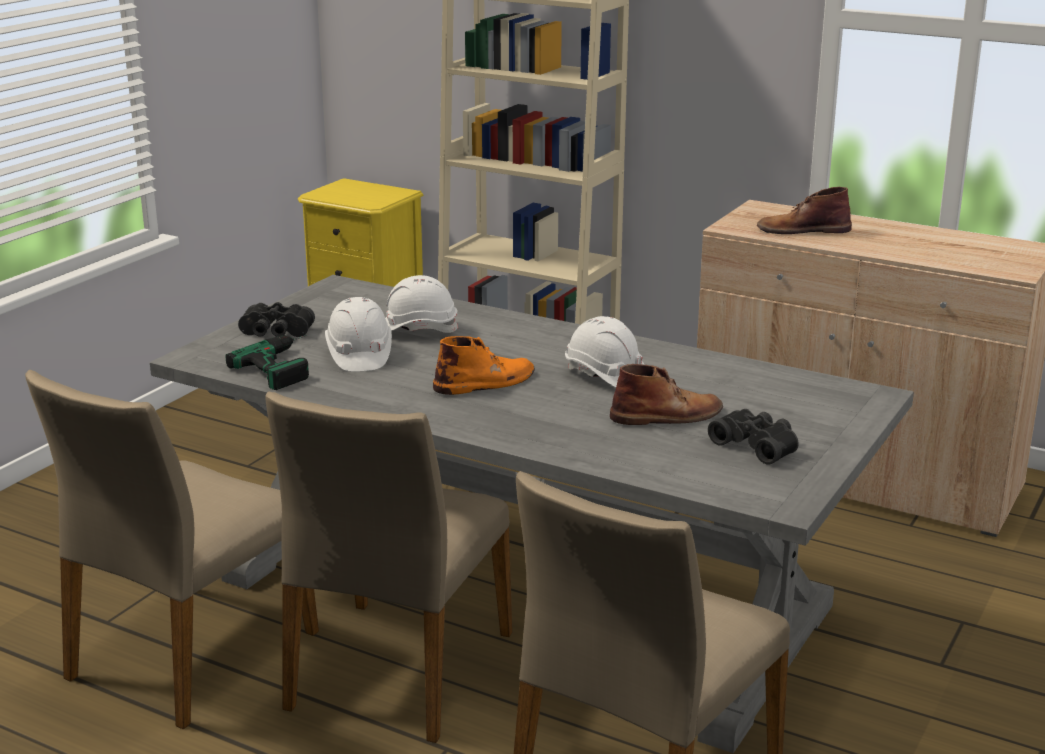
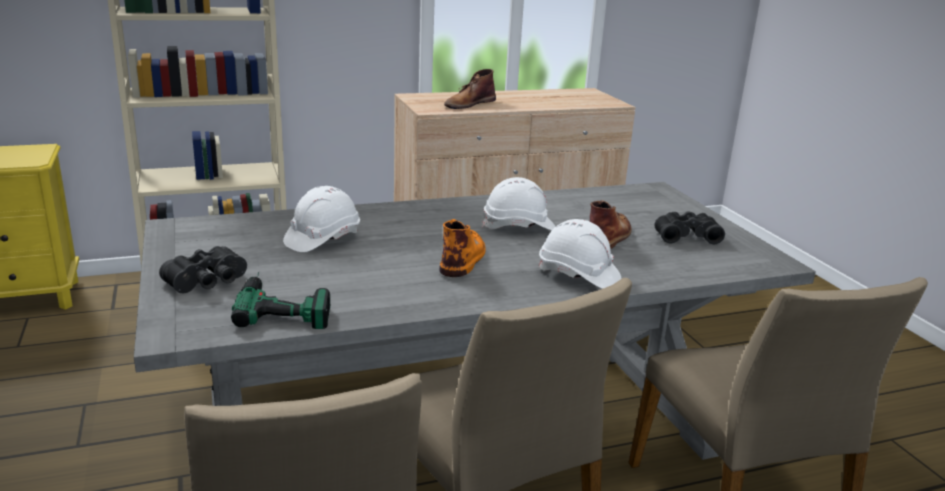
camera: 50 degrees left, 0 degrees up
(359, 355) = (326, 273): white hard hat -> white hard hat (578, 275)

